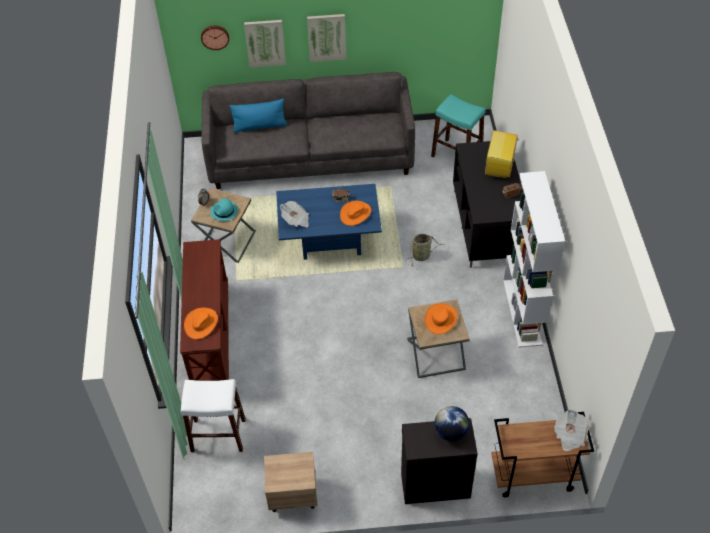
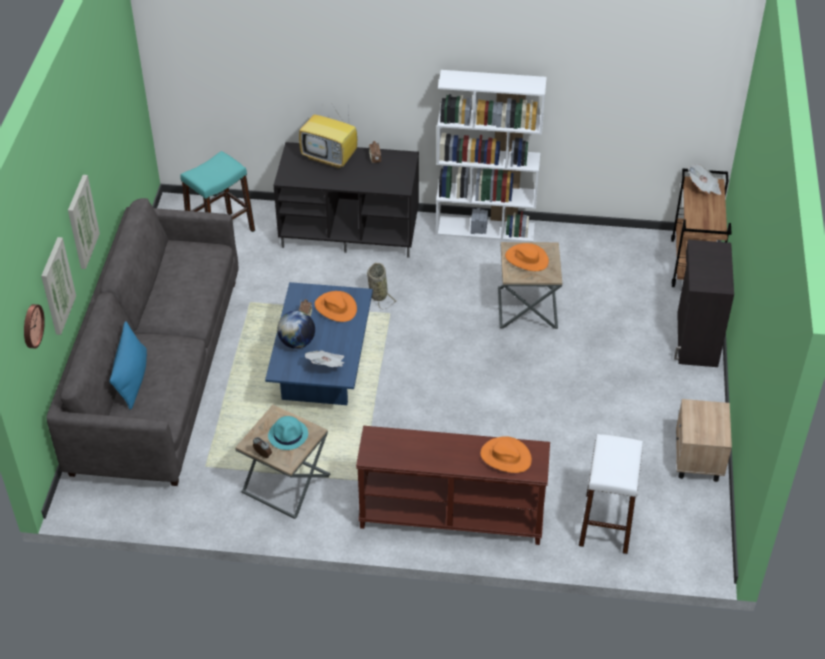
camera: 80 degrees left, 5 degrees down
(450, 432) = (704, 256): globe -> globe (297, 342)

